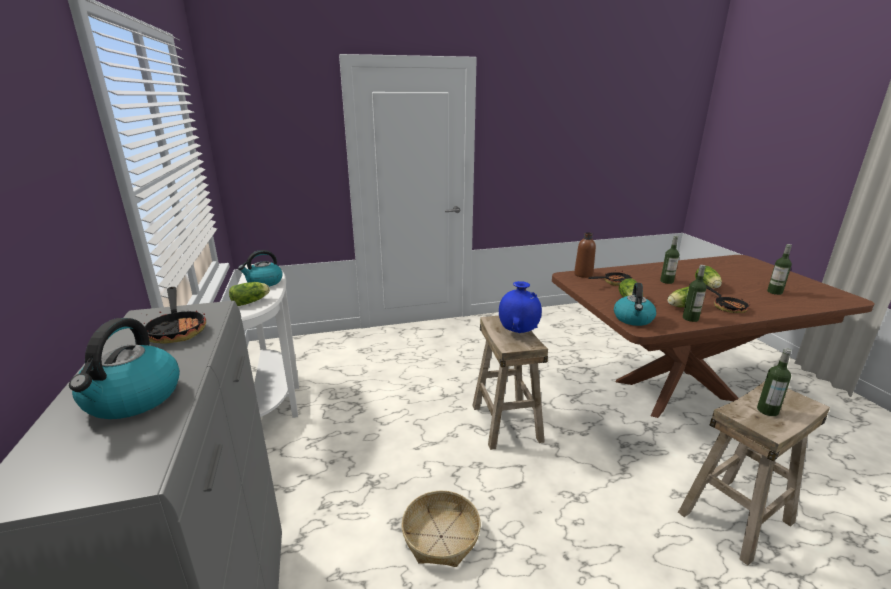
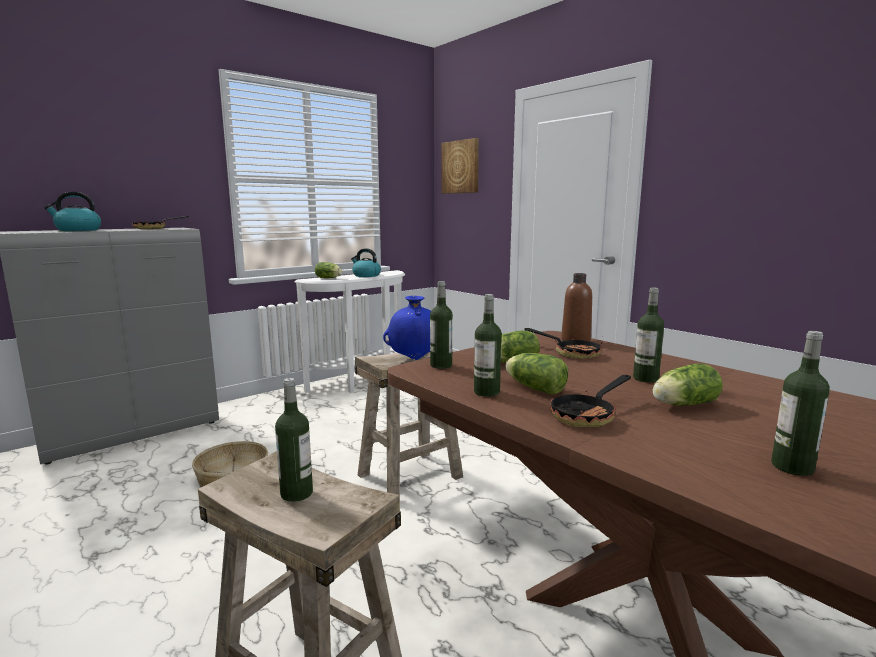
camera: 65 degrees right, 10 degrees down
(263, 130) = (461, 167): none -> picture
(633, 319) = (441, 365): kettle -> bottle

